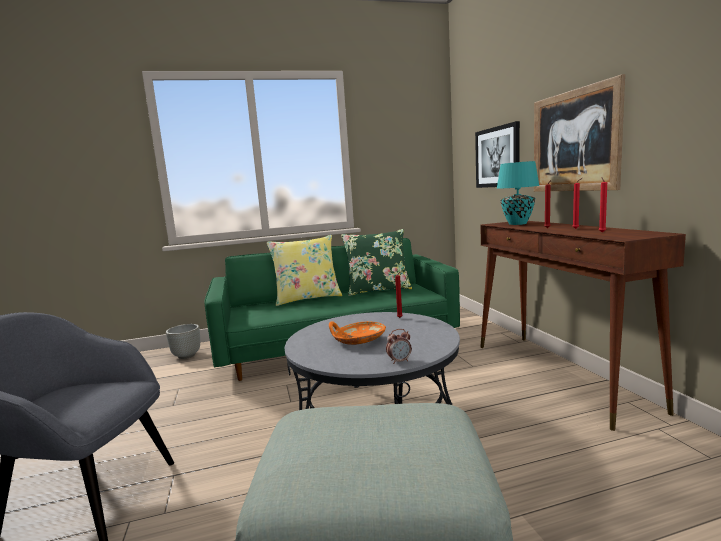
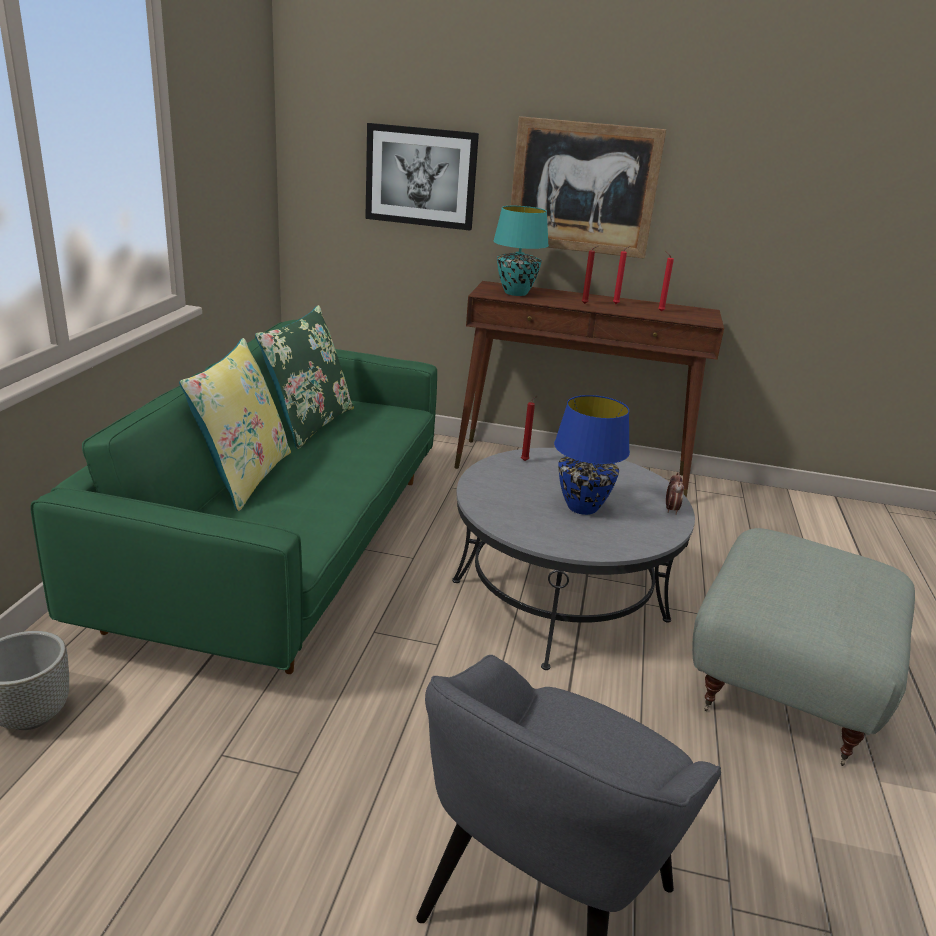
camera: 65 degrees left, 15 degrees up
(358, 341) = (581, 507): orange bowl -> blue table lamp

